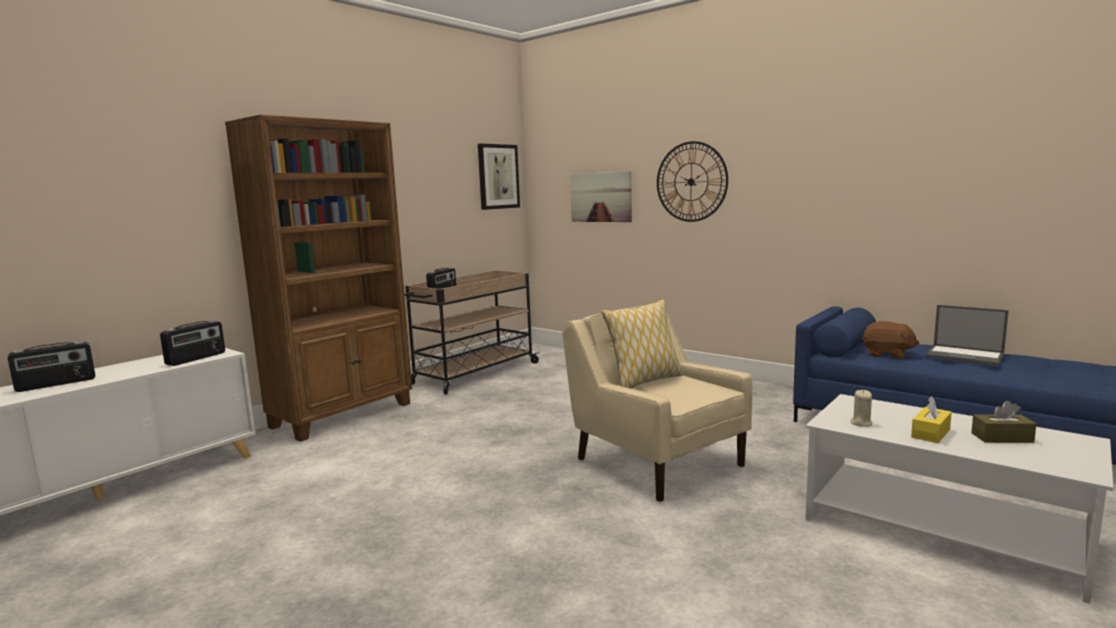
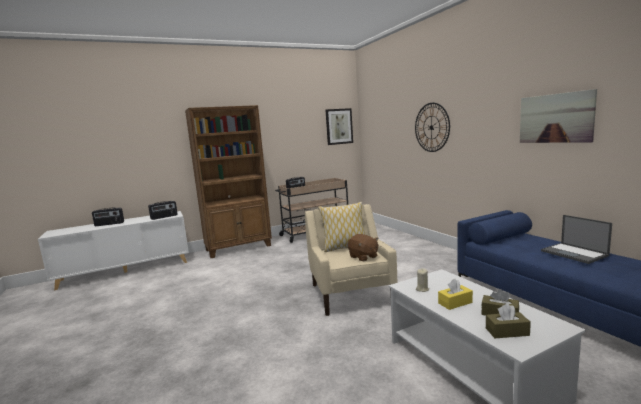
camera: 25 degrees right, 0 degrees up
(600, 197) = (390, 137): picture -> picture (555, 118)
(887, 355) = (517, 246): brown plush toy -> brown plush toy (363, 257)
(1044, 457) = (507, 332): none -> brown tissue box

